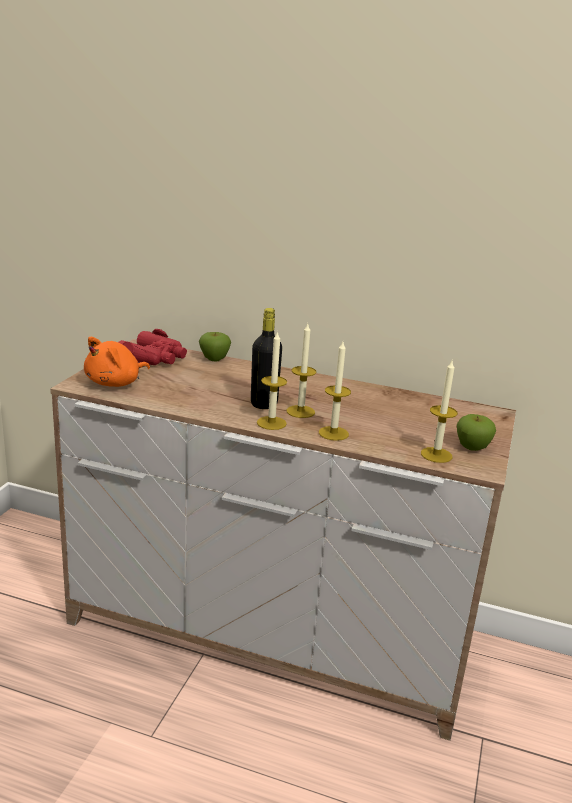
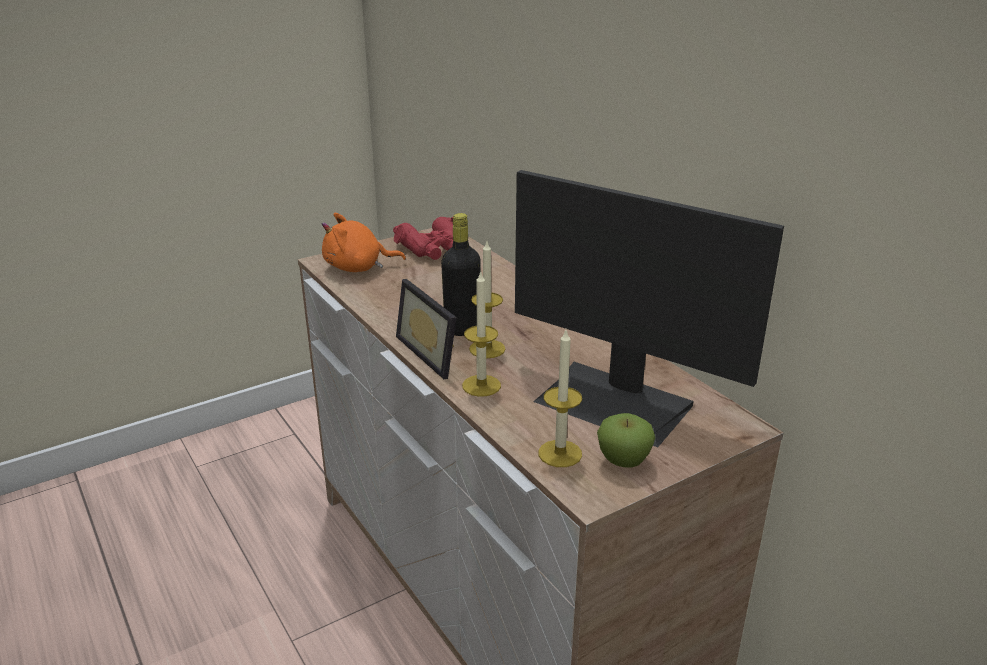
camera: 40 degrees right, 5 degrees up
(214, 359) = (493, 264): apple -> none
(271, 423) = (435, 352): candle -> picture frame
(420, 419) = (615, 402): none -> monitor

